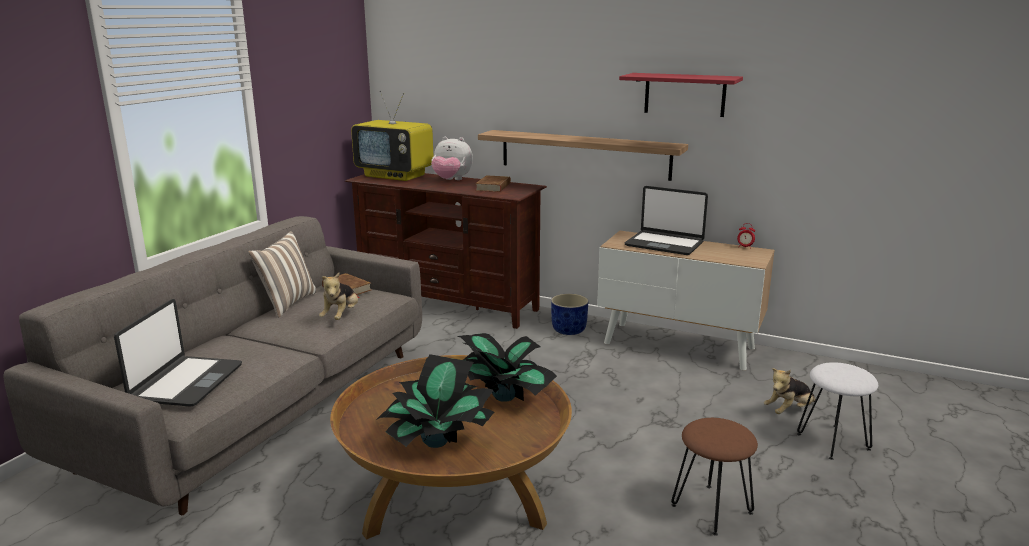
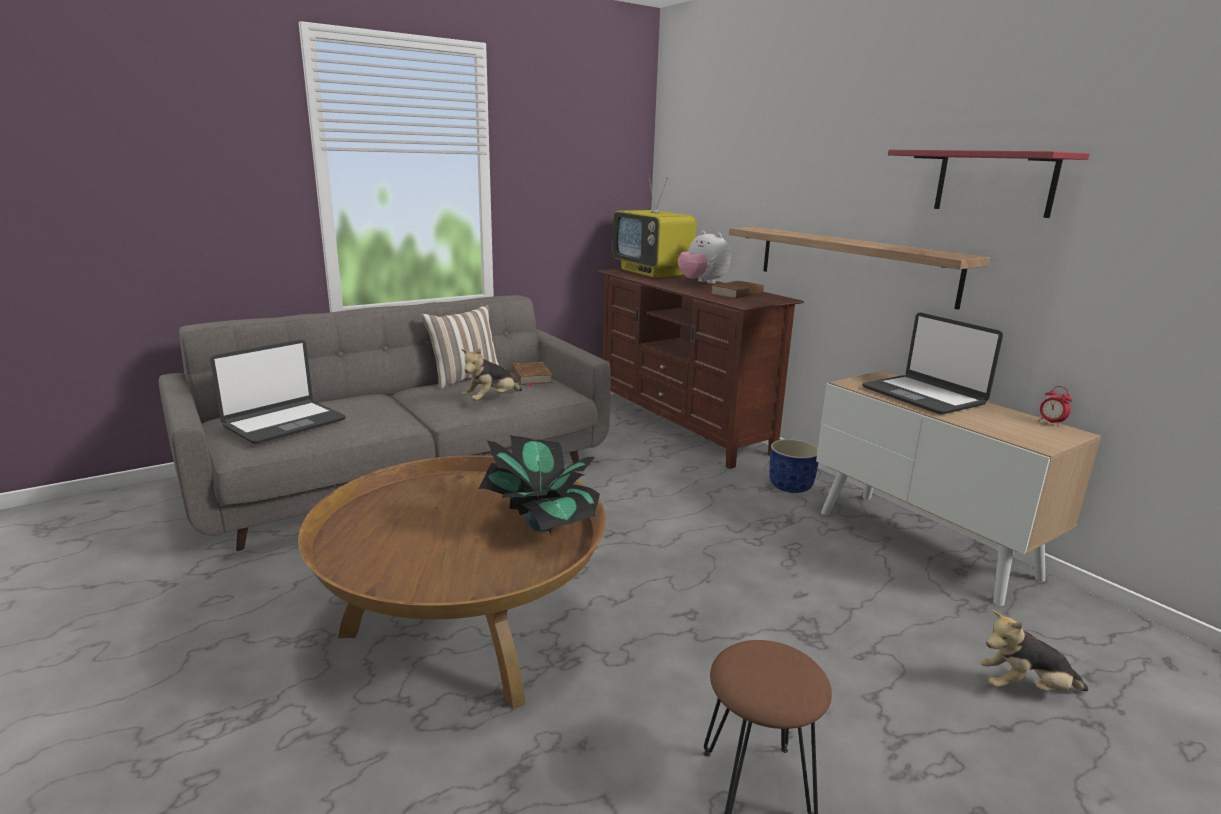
camera: 30 degrees right, 0 degrees up
(437, 442) = (407, 550): potted plant -> none
(833, 442) = (1068, 769): white stool -> none

